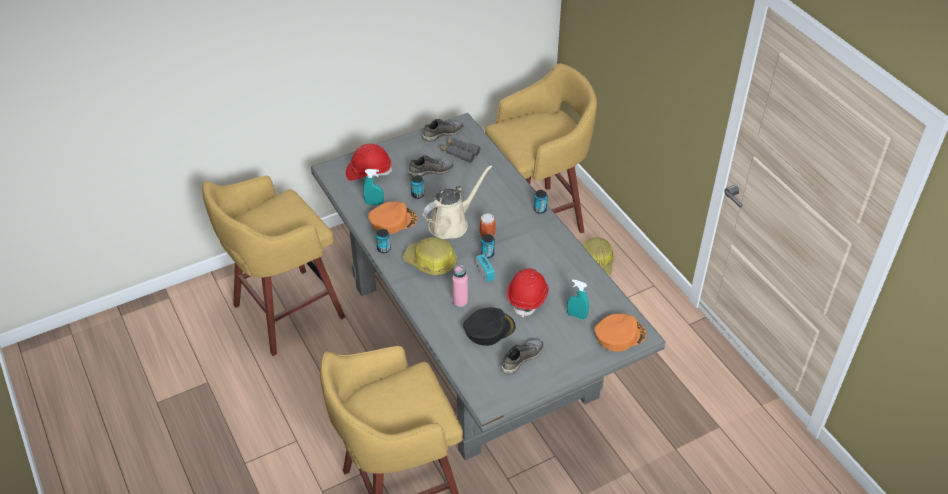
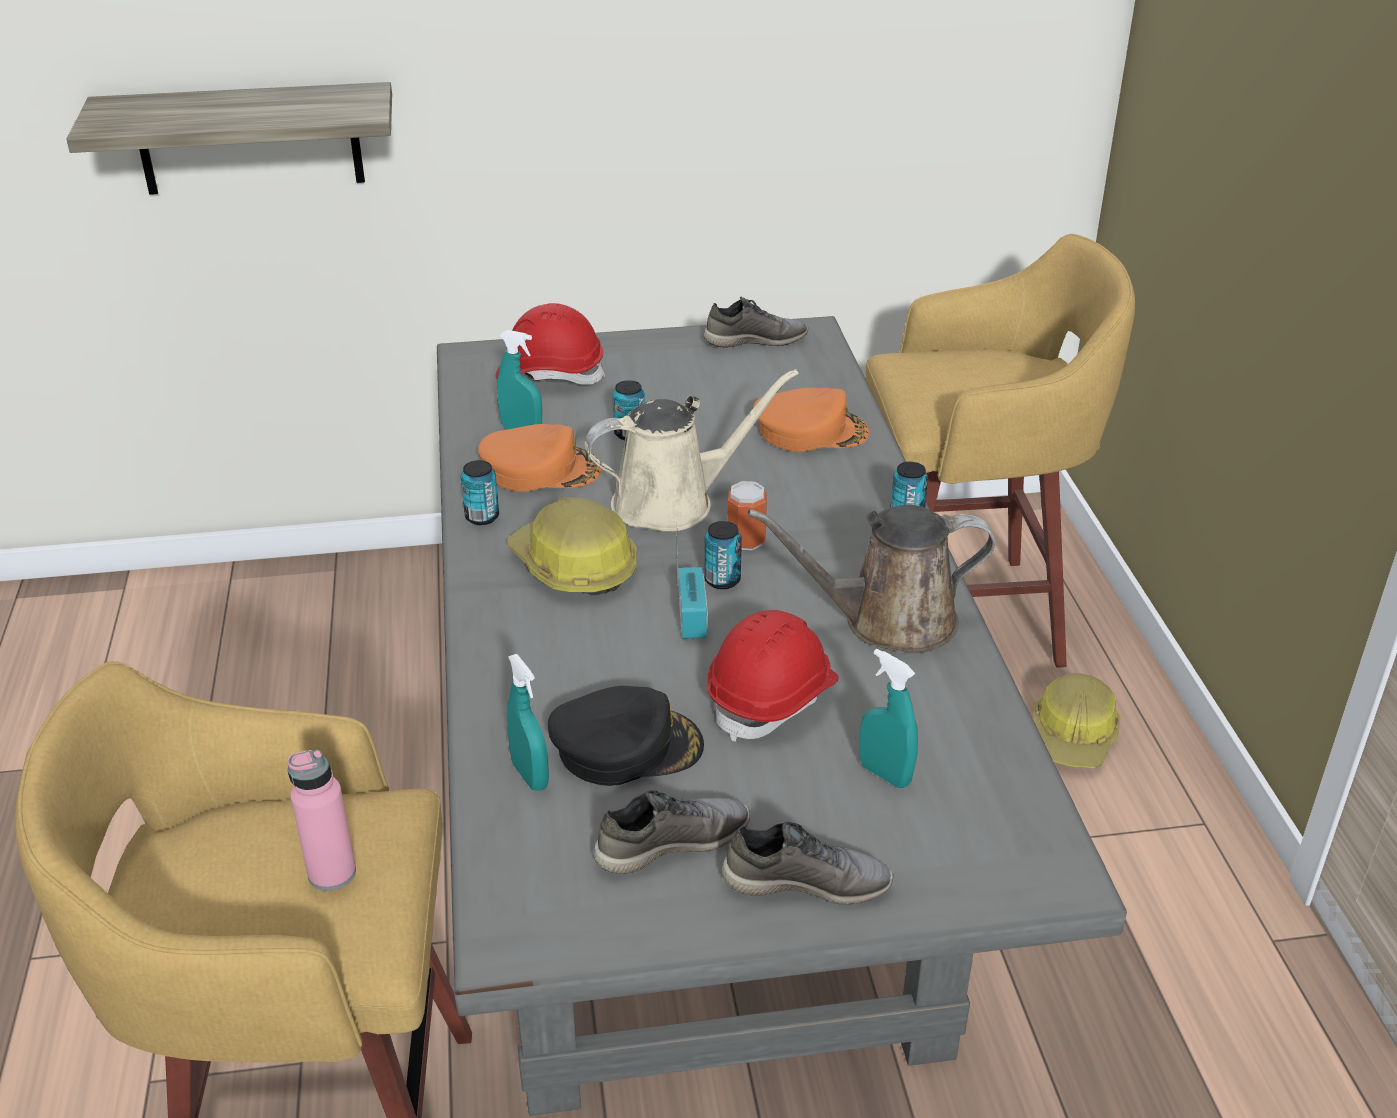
camera: 20 degrees right, 10 degrees down
(215, 99) = (249, 138): none -> shelf
(285, 313) = (323, 670): yellow stool -> none
(430, 171) = (687, 397): grey shoe -> grey shoe (806, 881)
(460, 153) = (773, 379): grey binoculars -> none
(460, 302) = (590, 666): pink bottle -> pink bottle (332, 873)
(463, 348) = (530, 775): none -> turquoise spray bottle
(552, 256) = (888, 621): none -> brown watering can
(619, 335) = (989, 855): orange cap -> orange cap (810, 431)

